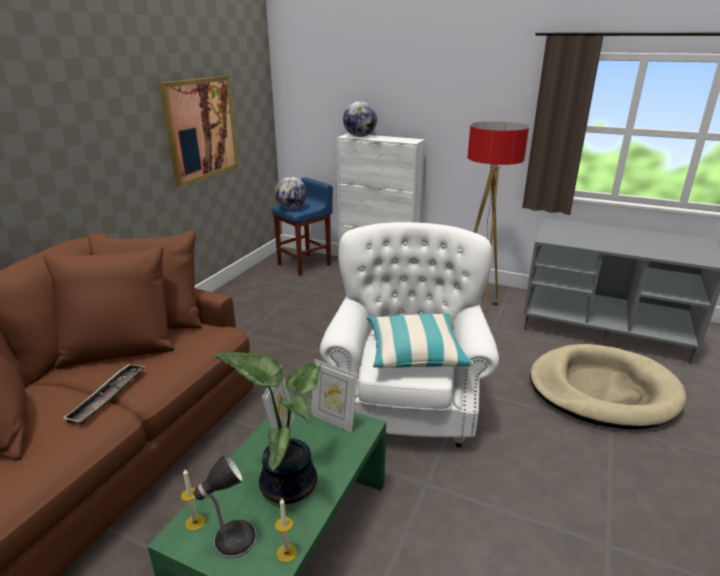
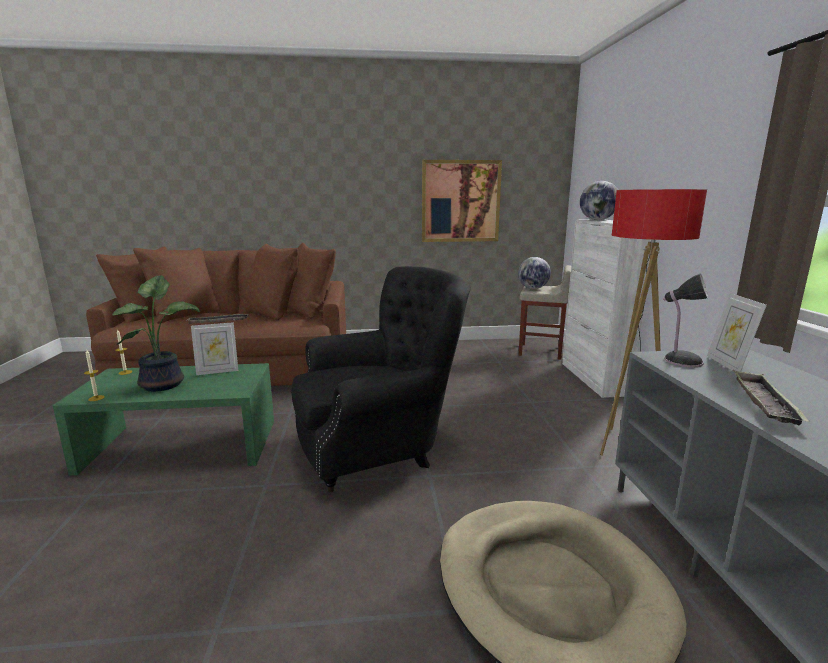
camera: 60 degrees right, 10 degrees down
(232, 540) = (109, 383): table lamp -> table lamp (680, 360)
(305, 264) = (541, 351): blue stool -> beige stool
(333, 420) = (240, 381): picture frame -> picture frame (728, 364)
(406, 400) = (378, 447): white armchair -> black armchair
(415, 352) = (349, 379): pillow -> none
(625, 246) = (764, 402): none -> tray

